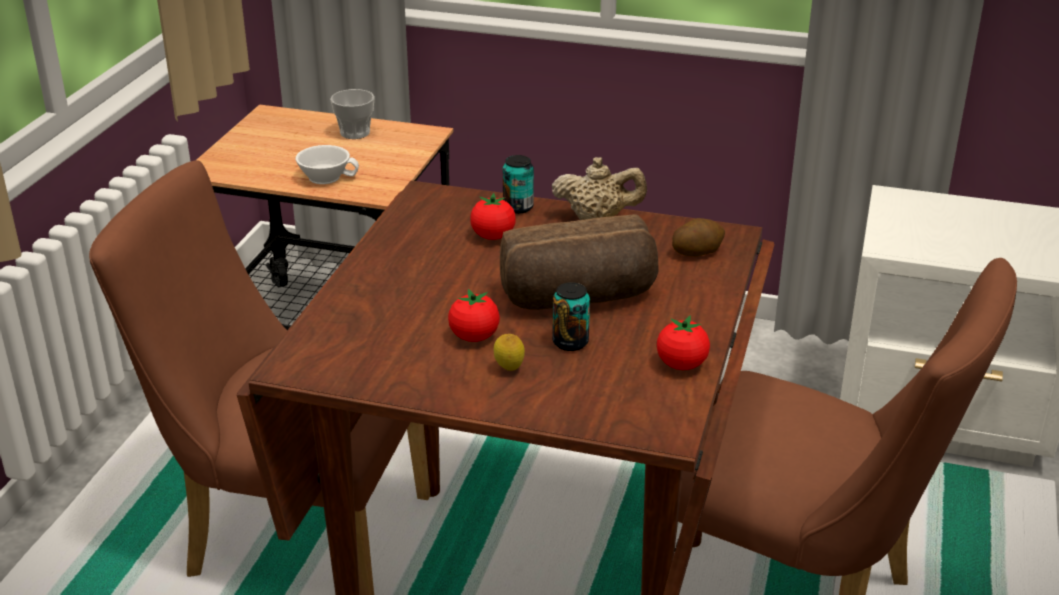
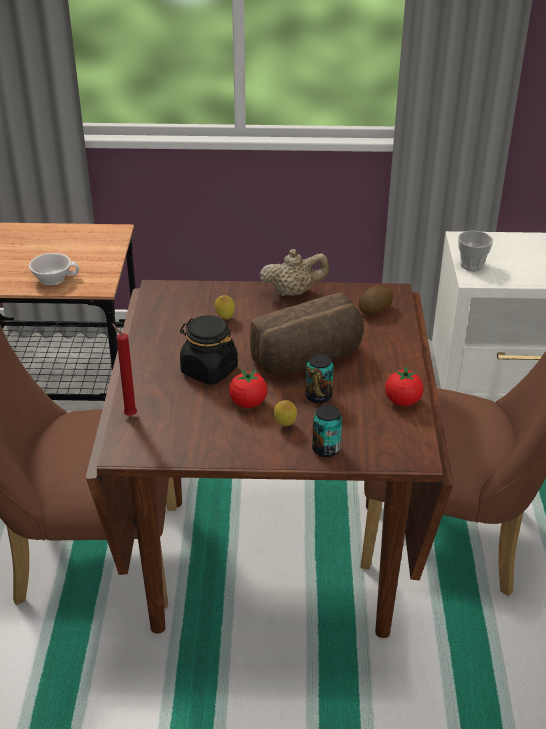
camera: 15 degrees left, 5 degrees up
(317, 328) = (129, 415): none -> red candle
(355, 133) = (59, 237): cup -> cup (471, 265)
(442, 292) = (208, 370): none -> black jar
(493, 236) = (225, 318): tomato -> lemon
(518, 207) = (232, 291): can -> can (326, 449)

